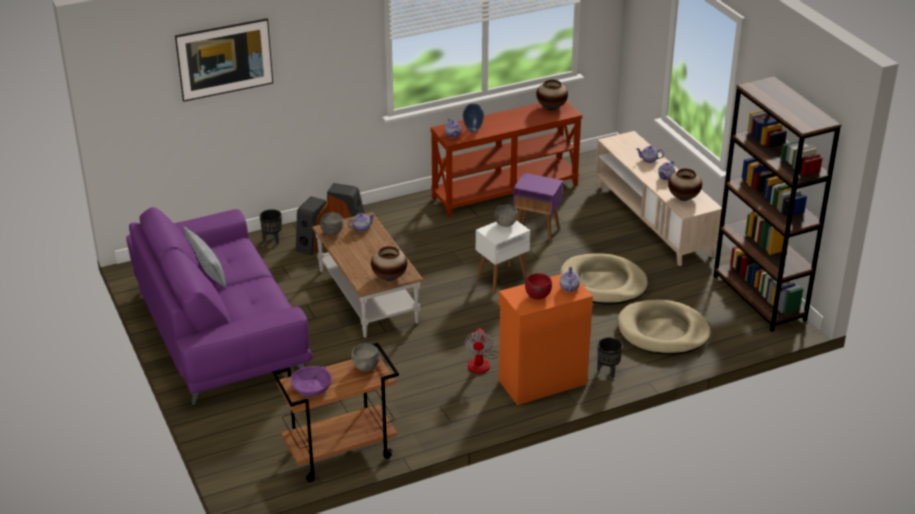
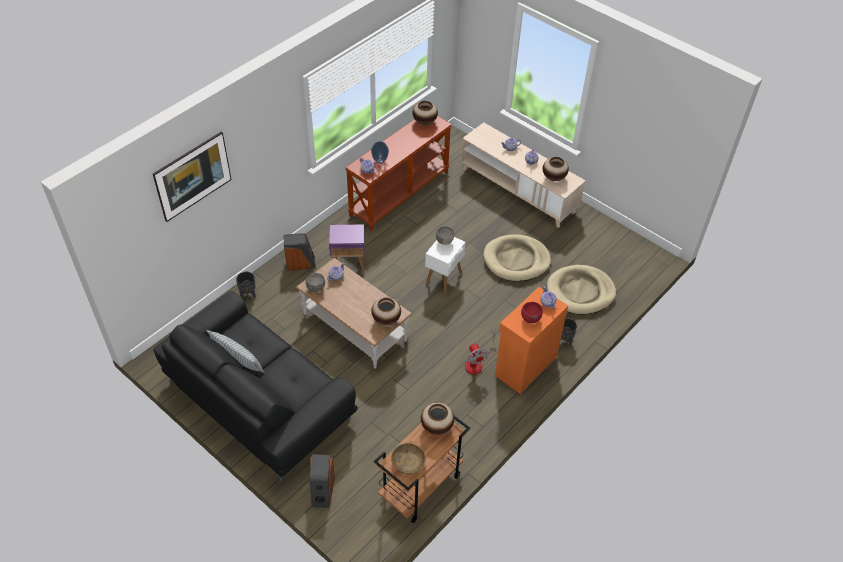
camera: 25 degrees left, 15 degrees up
(220, 330) = (259, 399): purple sofa -> black sofa
(311, 386) = (408, 461): purple bowl -> brown bowl
(312, 244) = (282, 289): speaker -> speaker (322, 491)
(365, 367) = (437, 427): grey bowl -> vase
(537, 231) = (443, 225): purple side table -> purple side table (348, 265)
(759, 298) = (626, 241): brown bookcase -> none

